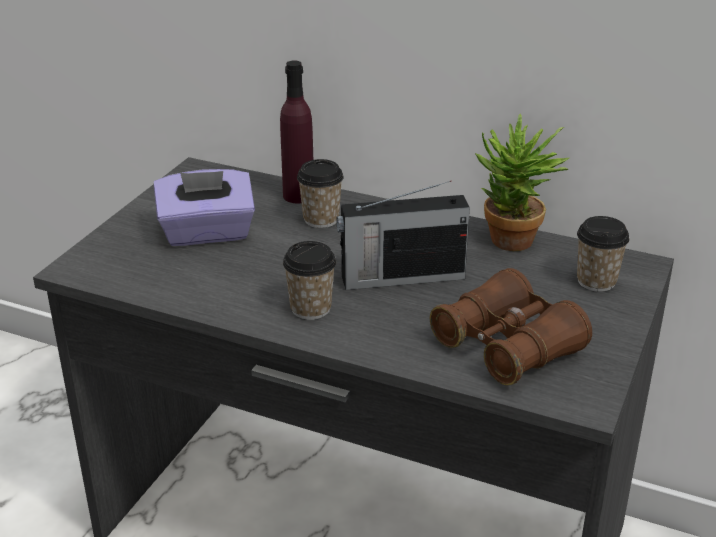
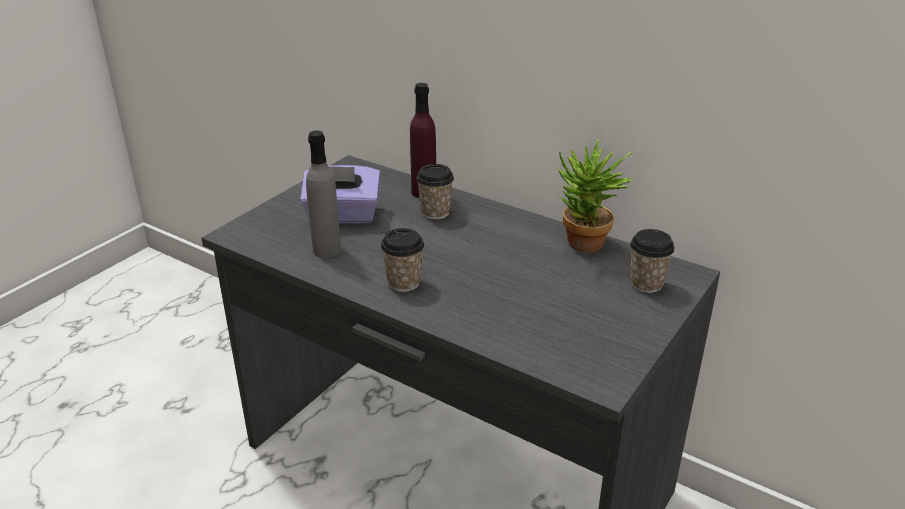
camera: 10 degrees right, 0 degrees up
(201, 277) = (327, 250): none -> grey bottle
(400, 277) = (483, 265): radio -> none
(507, 346) = (553, 330): brown binoculars -> none

